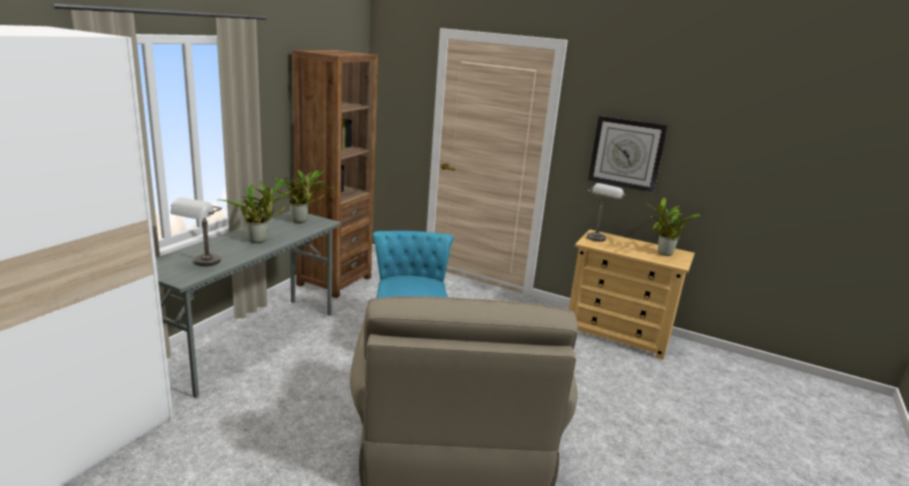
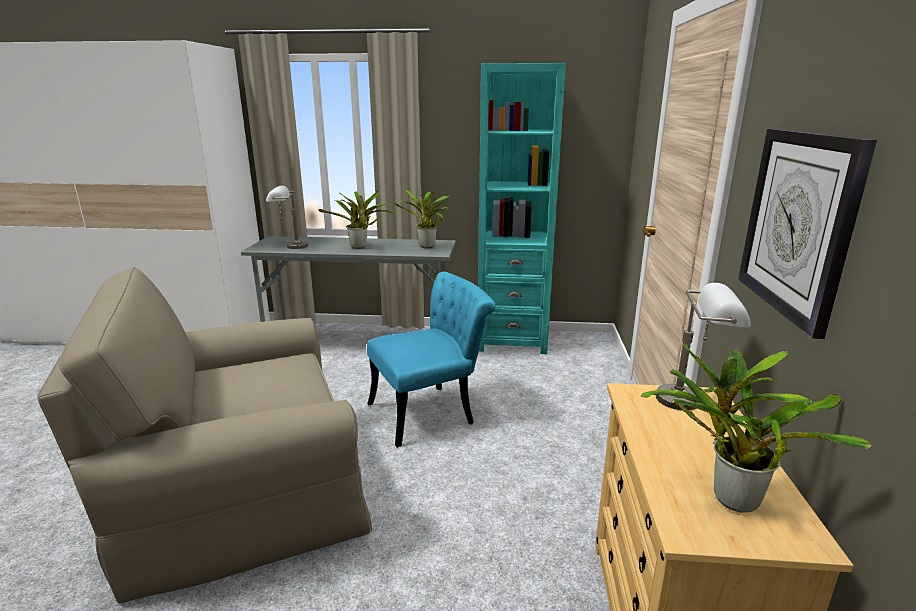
camera: 70 degrees right, 0 degrees up
(334, 281) = (511, 340): brown bookcase -> turquoise bookcase

